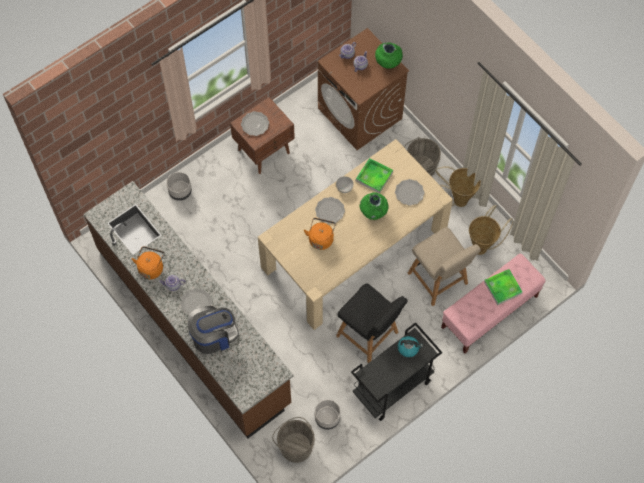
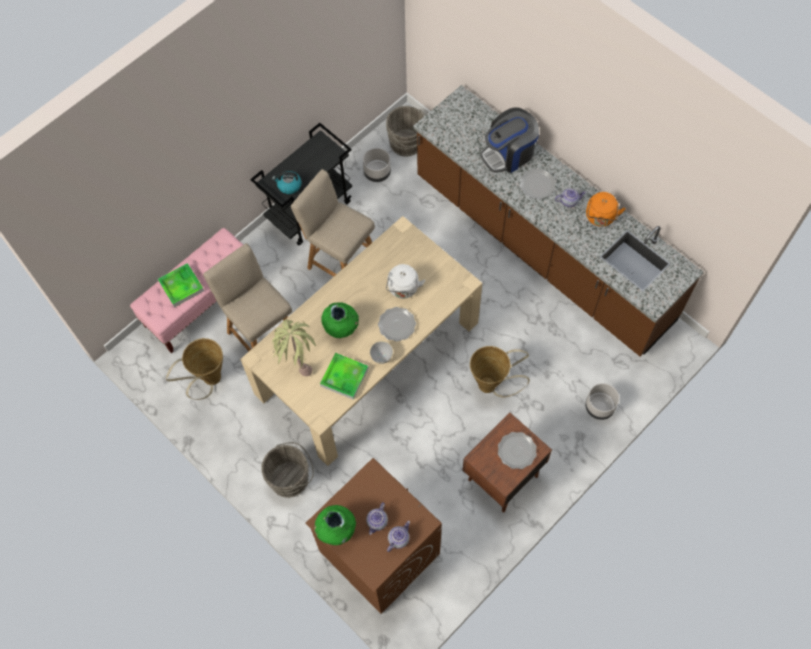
camera: 175 degrees right, 0 degrees up
(321, 238) = (403, 289): orange kettle -> white kettle
(369, 336) = (339, 260): black chair -> beige chair
(409, 193) = (297, 360): plate -> potted plant
(456, 200) = (241, 438): basket -> basket (492, 385)

